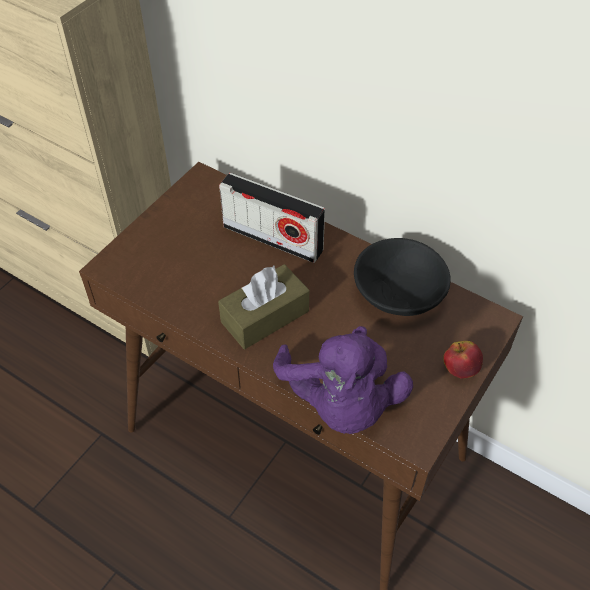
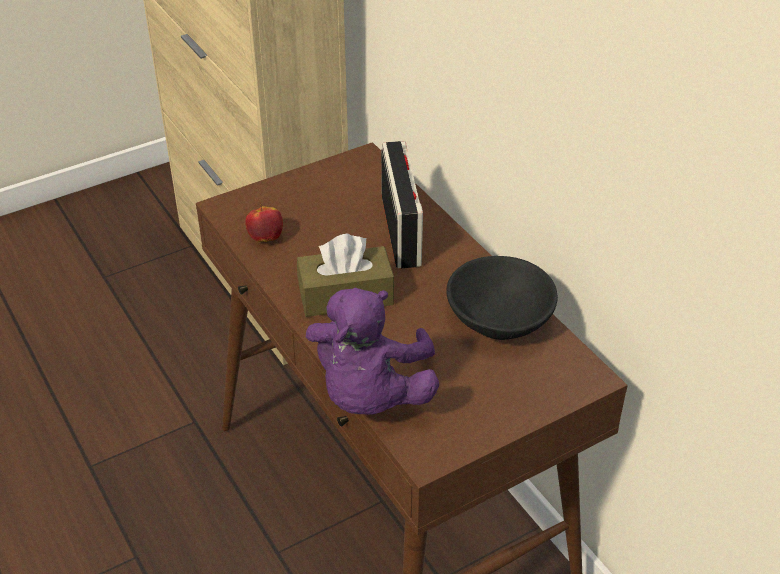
camera: 25 degrees right, 10 degrees down
(273, 238) = (401, 230): radio -> radio turned 150 degrees counterclockwise
(460, 369) = (519, 409): apple -> apple (265, 238)

